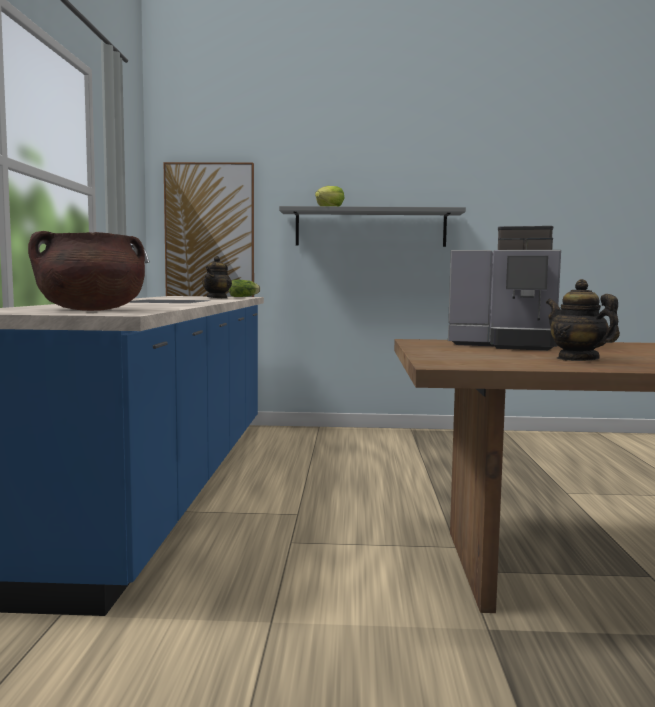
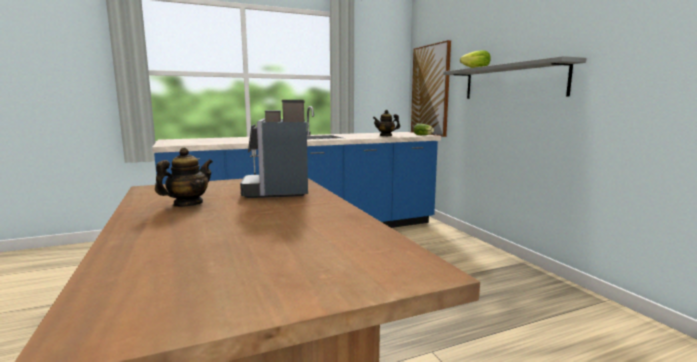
camera: 65 degrees right, 5 degrees up
(91, 310) = (191, 142): brown cooking pot -> none

